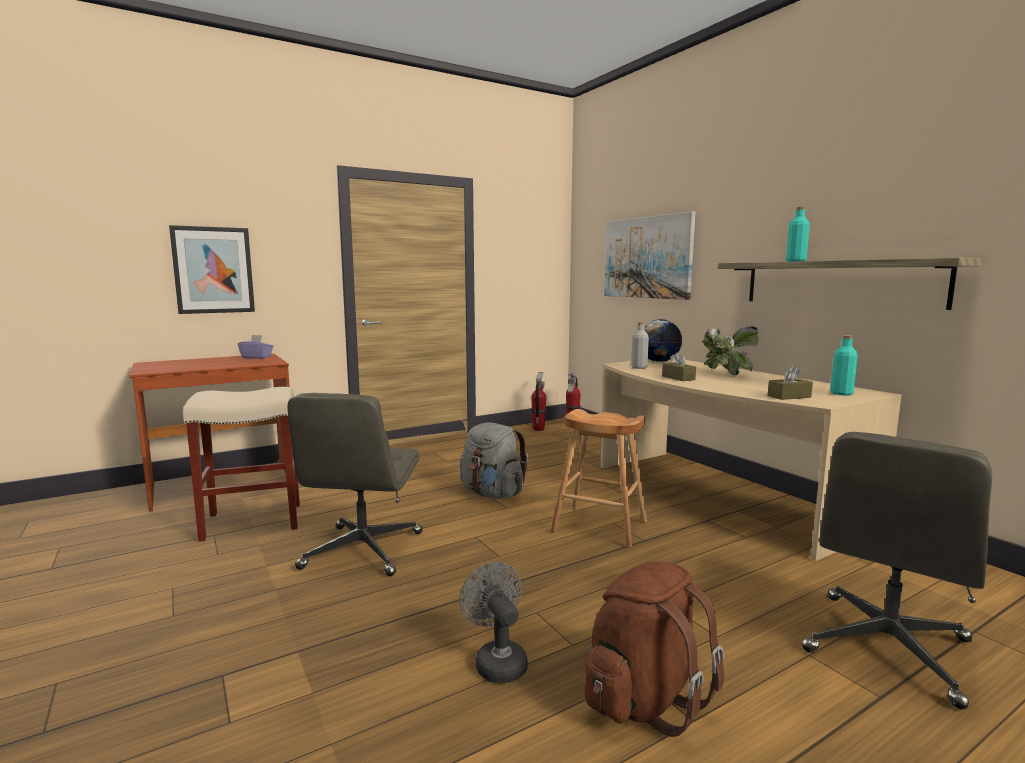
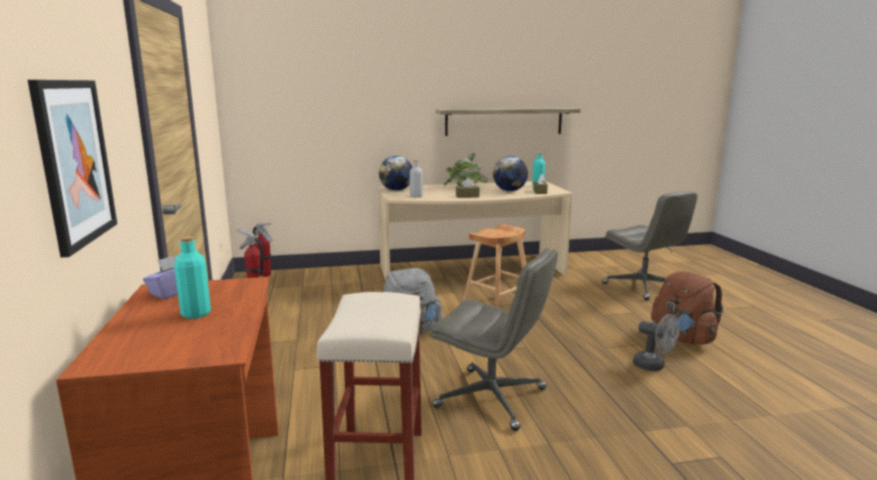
camera: 70 degrees left, 5 degrees up
(497, 661) = (654, 366): grey fan -> grey fan turned 135 degrees counterclockwise
(647, 257) = (338, 103): picture -> none
(758, 387) = (509, 191): none -> globe
(795, 261) = (487, 108): turquoise bottle -> turquoise bottle (196, 314)

